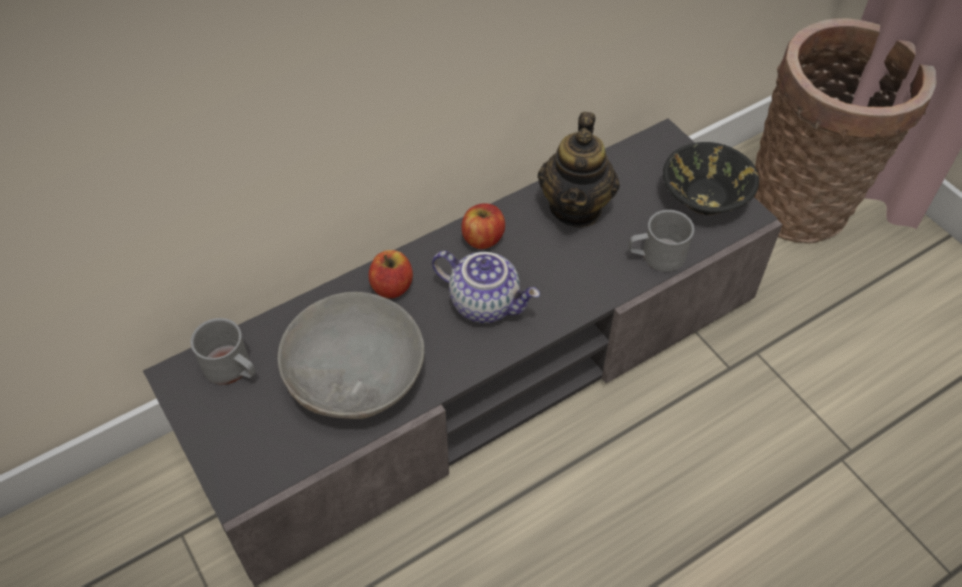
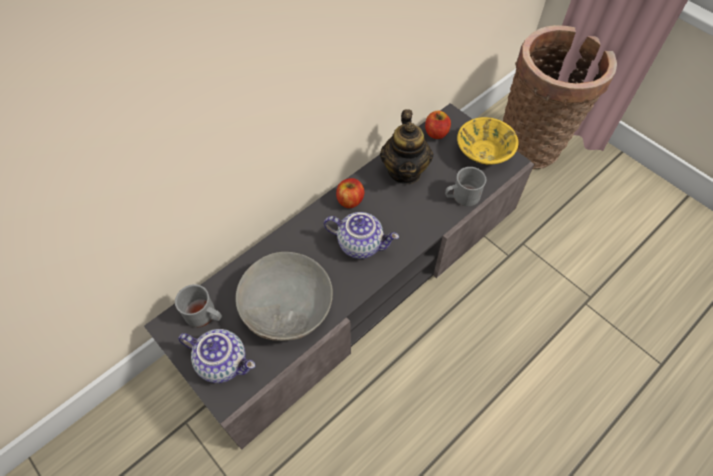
camera: 10 degrees left, 5 degrees up
(246, 438) = (224, 361): none -> teapot
(392, 286) = (298, 242): apple -> apple (436, 133)
(704, 197) = (483, 153): black bowl -> yellow bowl

